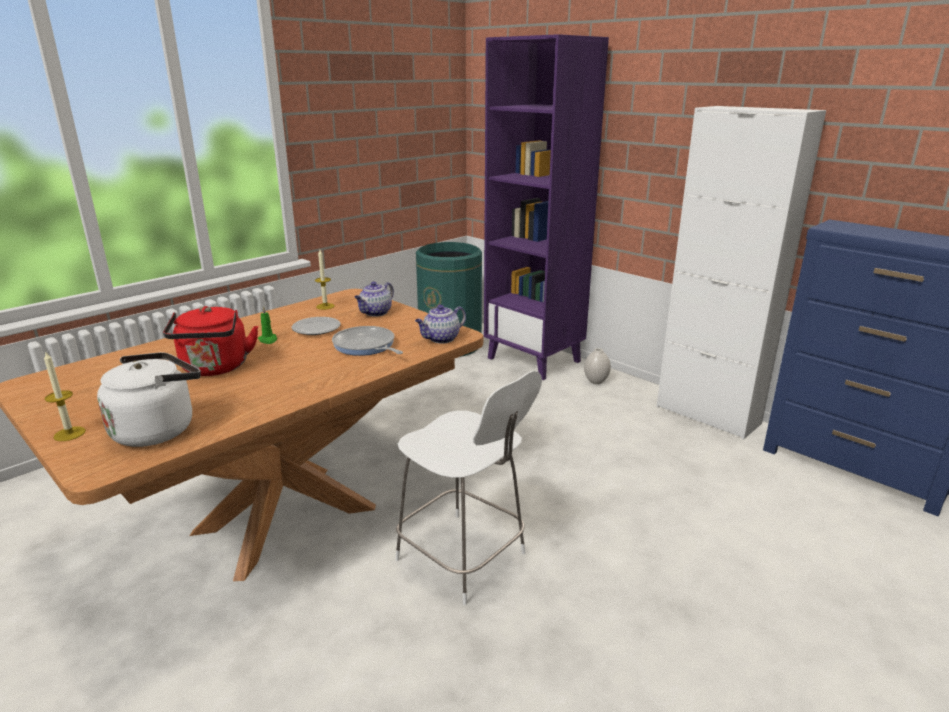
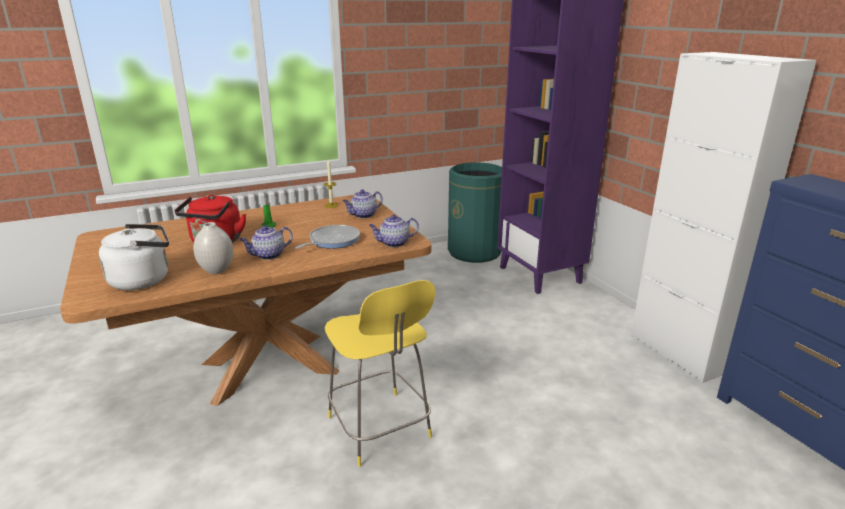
camera: 20 degrees right, 0 degrees up
(69, 434) = (92, 273): candle -> none
(302, 374) = (268, 255): none -> teapot
(316, 328) = (309, 222): plate -> none
(366, 346) = (332, 241): frying pan -> frying pan turned 60 degrees clockwise
(464, 559) = (380, 429): white stool -> yellow stool
(595, 382) = (585, 303): white vase -> white vase (216, 271)

